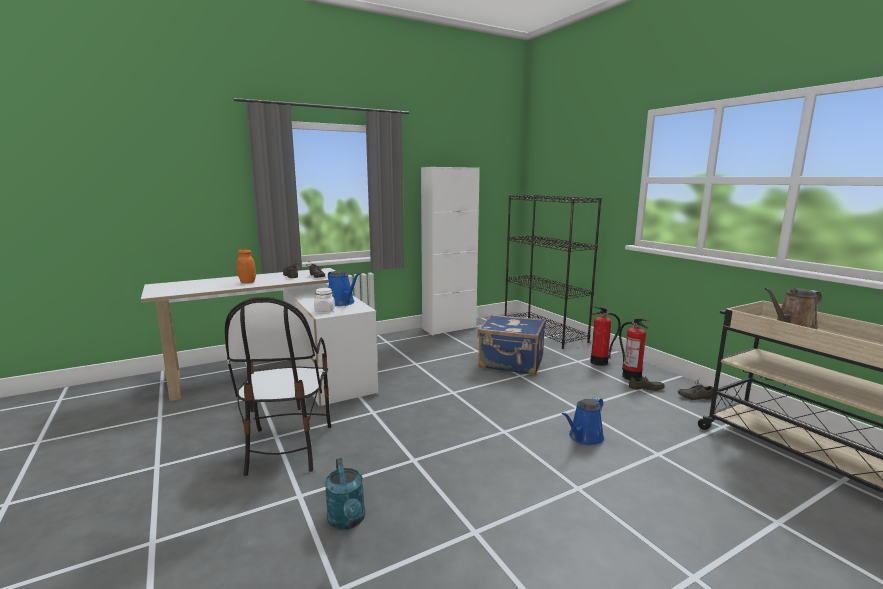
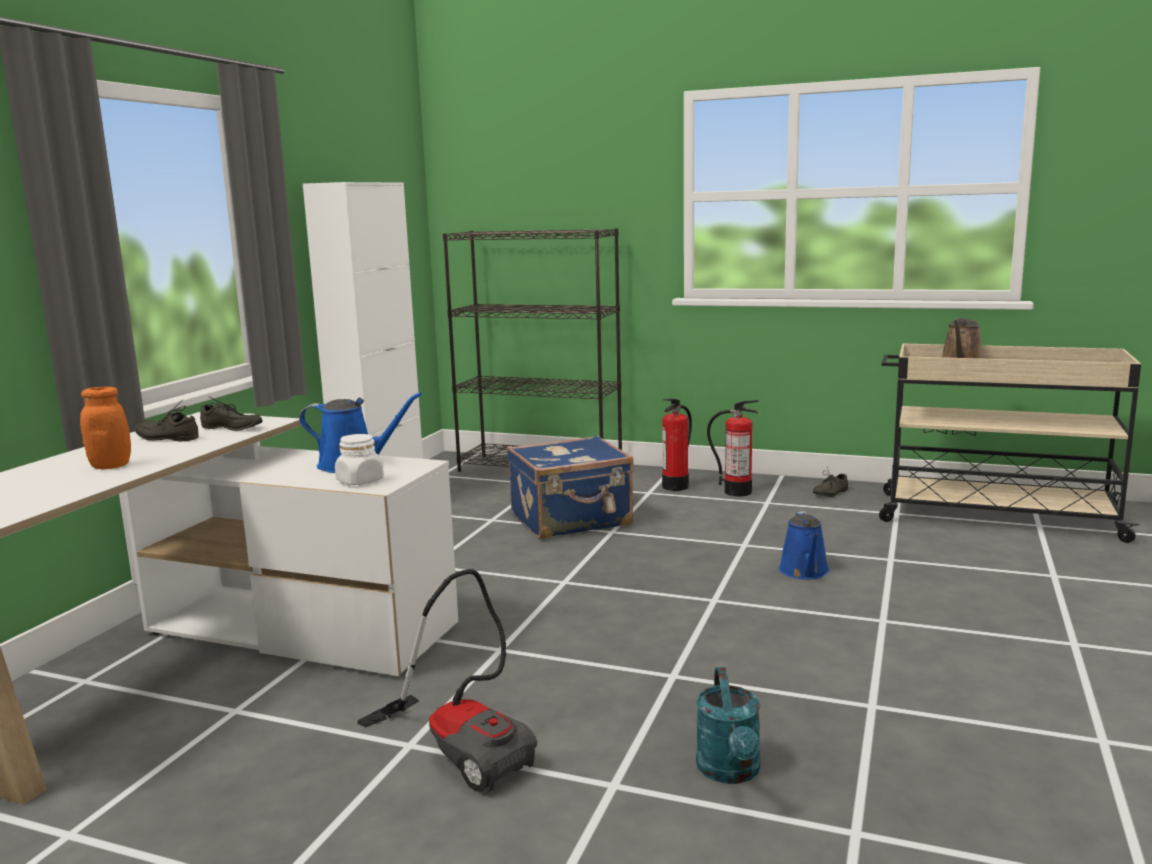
camera: 40 degrees left, 0 degrees up
(287, 448) = (464, 748): chair -> vacuum cleaner
(347, 521) = (731, 772): turquoise watering can -> turquoise watering can turned 60 degrees clockwise
(646, 389) = (774, 500): grey shoe -> none

